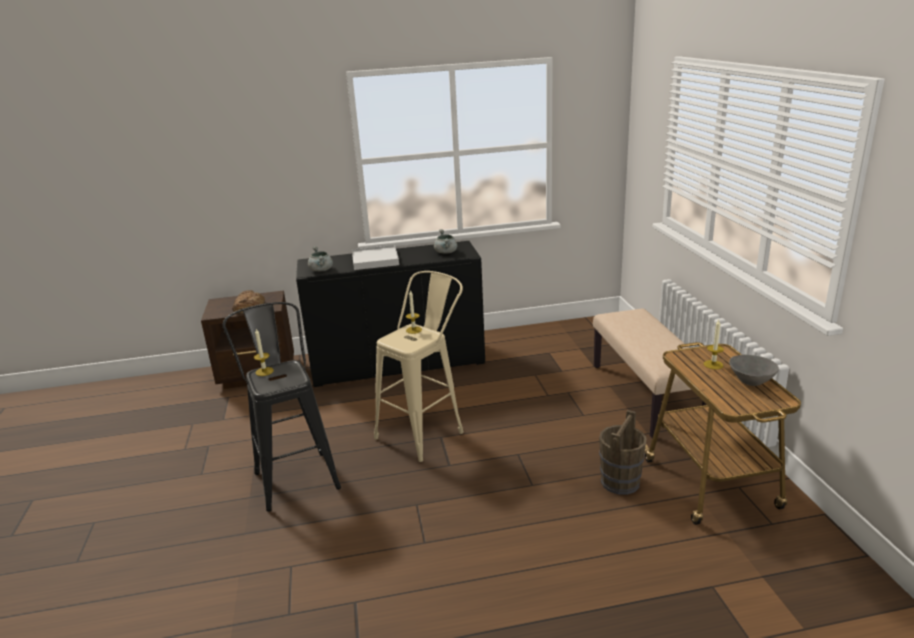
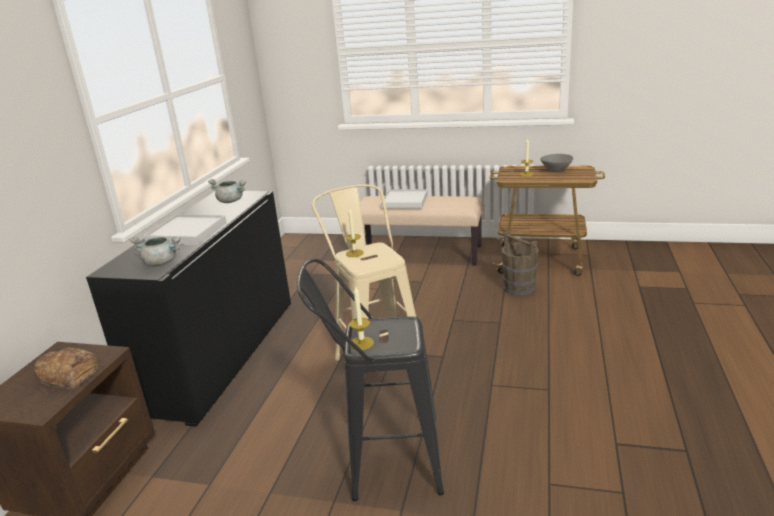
camera: 65 degrees left, 0 degrees up
(642, 330) = (405, 201): none -> white tray

